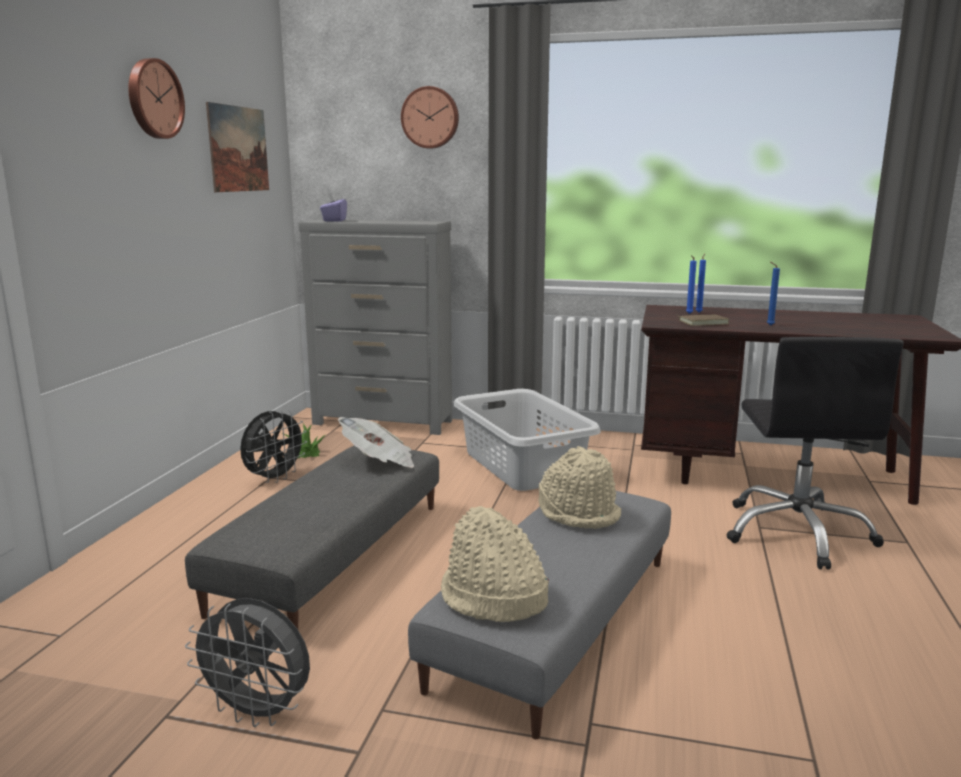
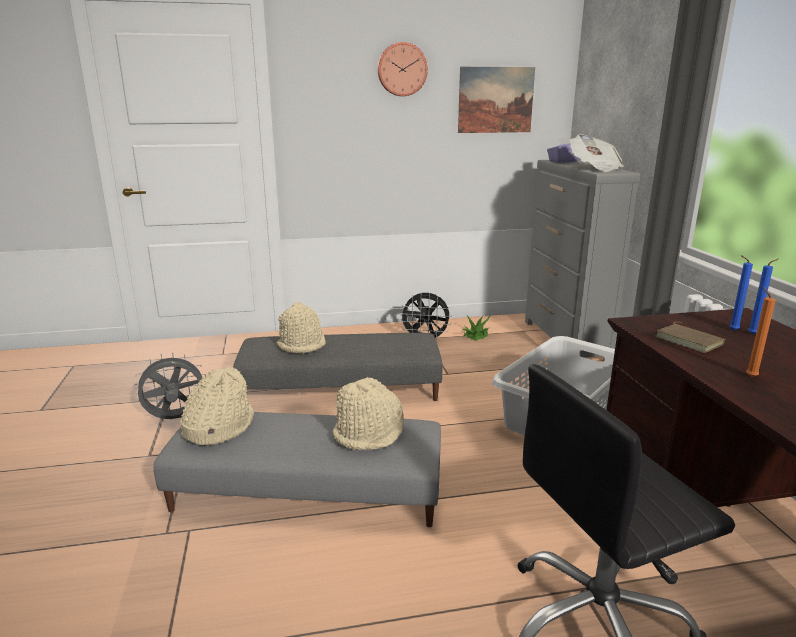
camera: 65 degrees right, 5 degrees up
(258, 713) = (175, 419): grey fan -> grey fan turned 75 degrees clockwise
(291, 511) = (302, 344): none -> beige hat
(379, 461) = (400, 346): newspaper -> newspaper (594, 168)
(430, 118) = (648, 68): wall clock -> none
(769, 325) = (749, 376): blue candle -> orange candle

